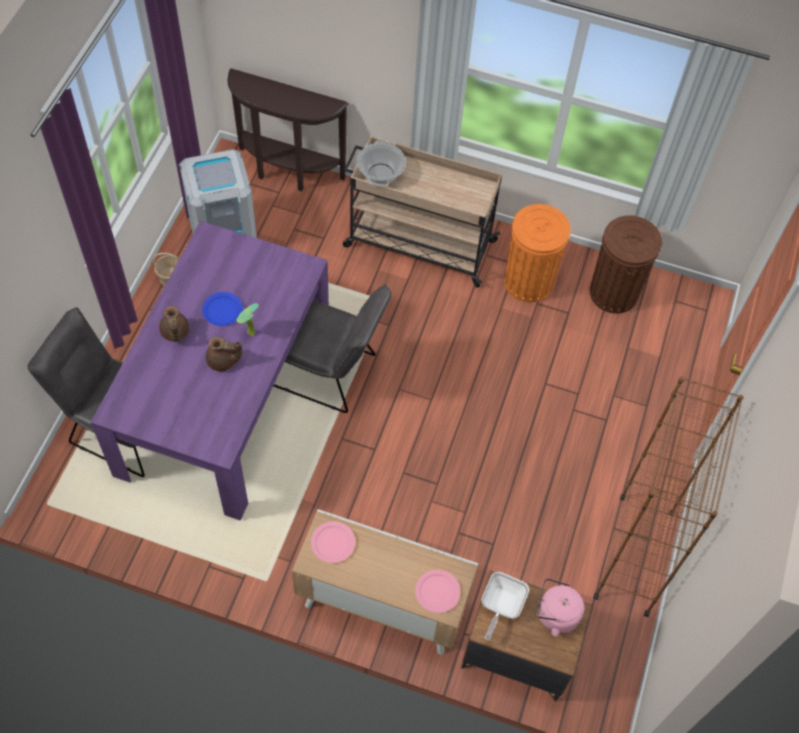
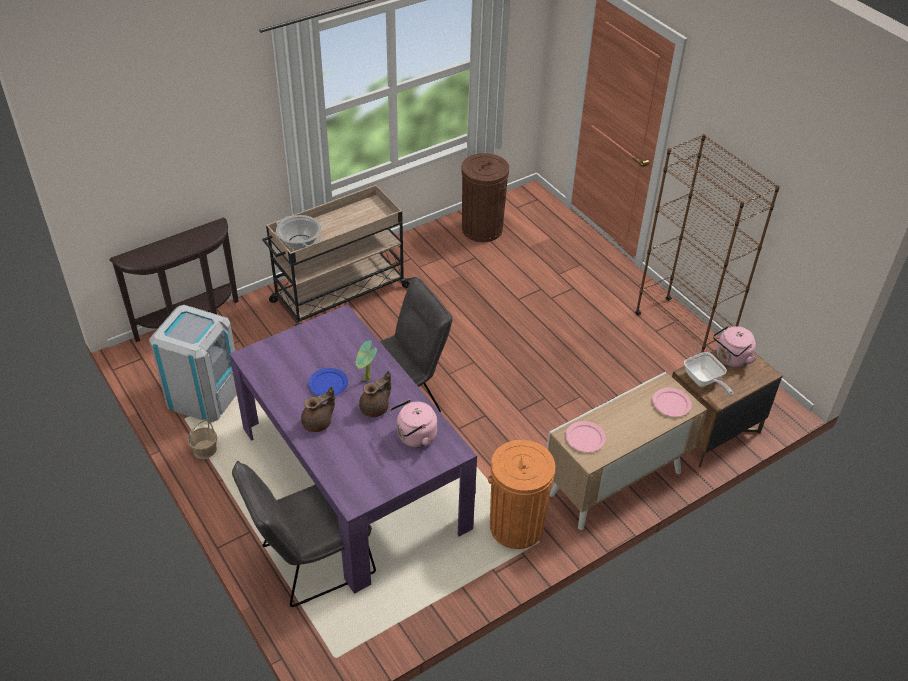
camera: 50 degrees left, 15 degrees down
(175, 333) = (318, 423): brown teapot -> brown teapot turned 60 degrees counterclockwise
(213, 410) = (414, 437): none -> pink kettle
(528, 282) = (431, 261): orange trash can -> orange trash can (516, 526)

